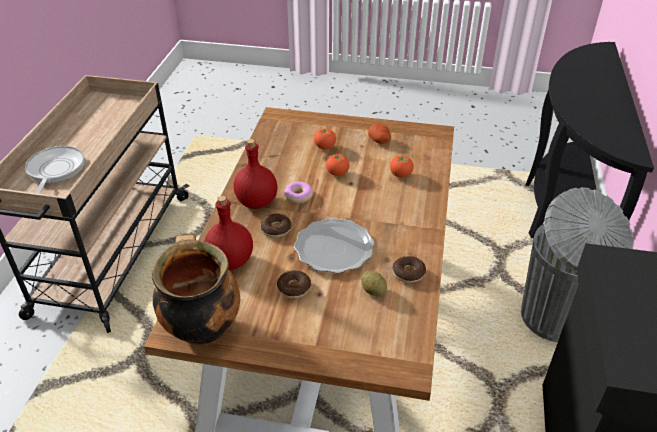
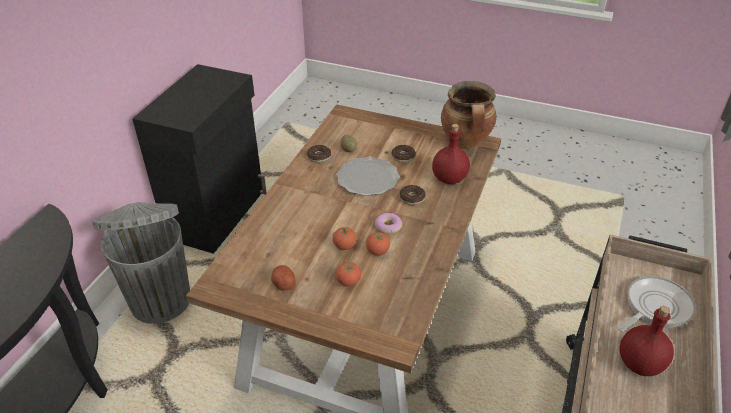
camera: 170 degrees left, 0 degrees up
(55, 171) = (655, 307): frying pan -> frying pan turned 135 degrees counterclockwise
(256, 202) = (428, 224): red bottle -> red bottle (640, 364)
(401, 175) = (283, 237): tomato -> tomato (377, 251)

